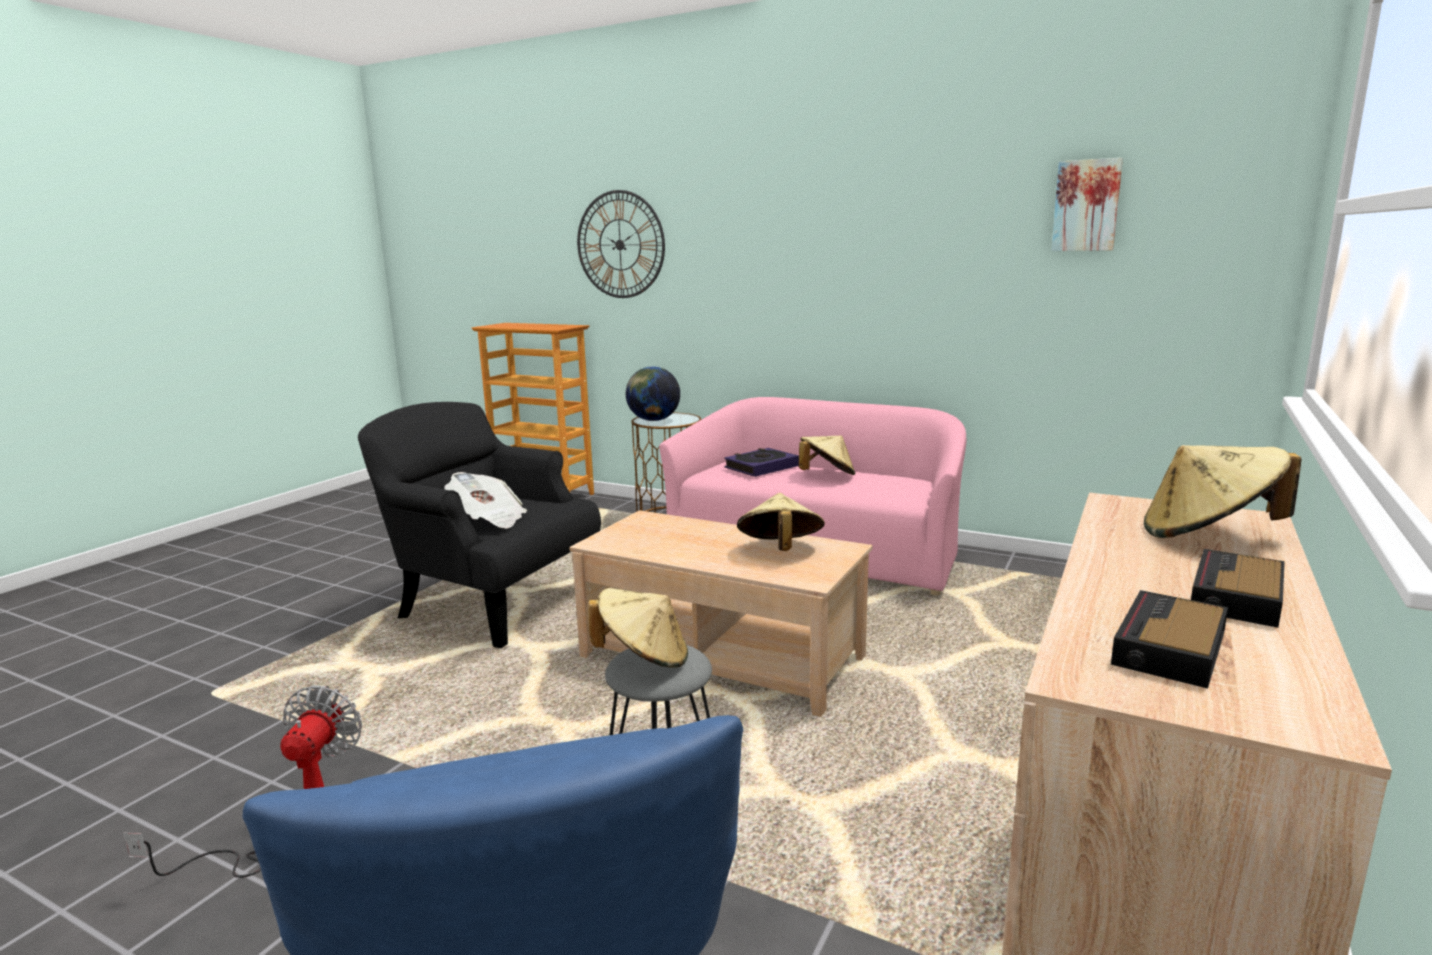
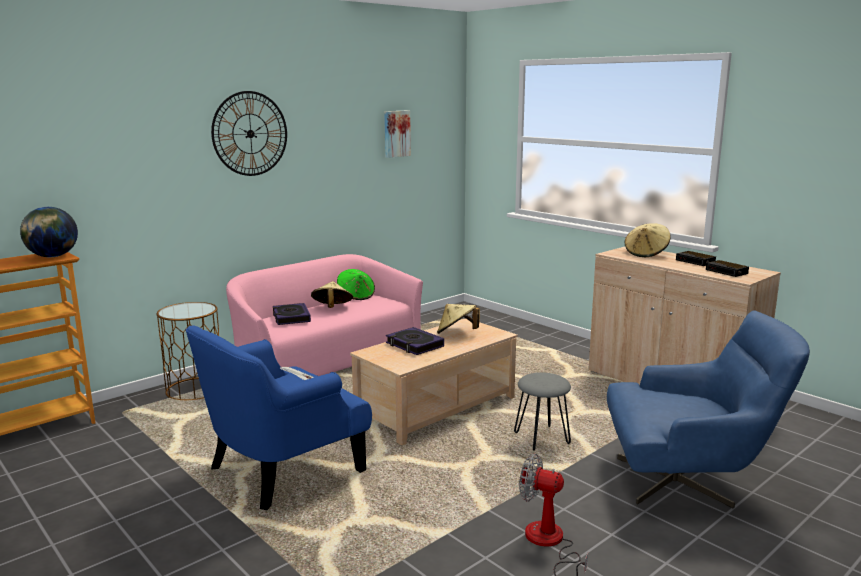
camera: 70 degrees left, 0 degrees up
(493, 604) = (282, 469): black armchair -> blue armchair
(620, 244) = (94, 171): wall clock -> wall clock (250, 133)
(643, 658) = (541, 382): beige hat -> none
(653, 420) = (184, 313): globe -> globe (52, 256)
(697, 535) = (414, 345): none -> book
(901, 476) = (356, 296): none -> green hat

